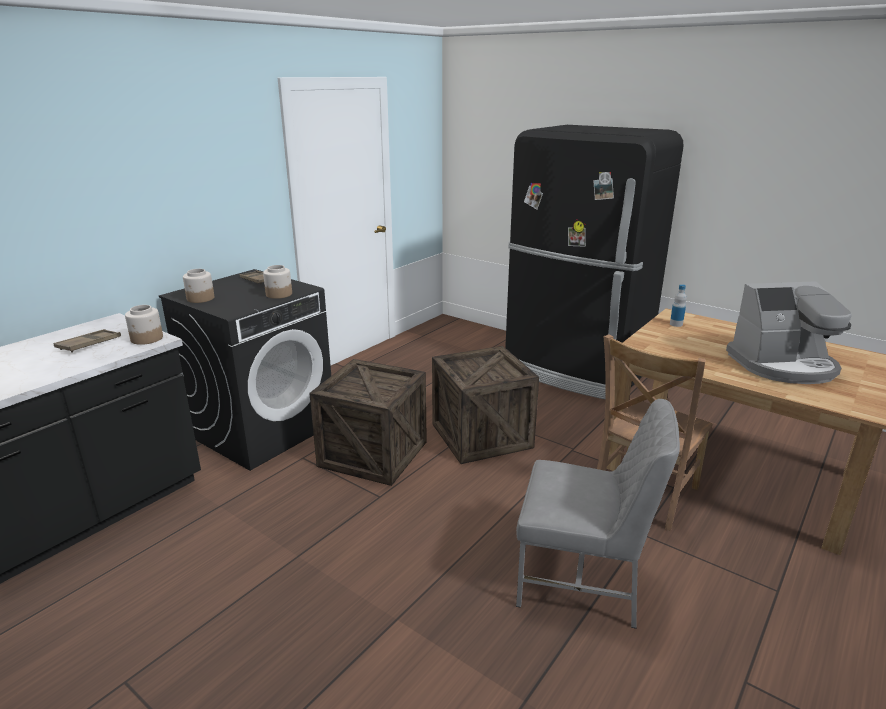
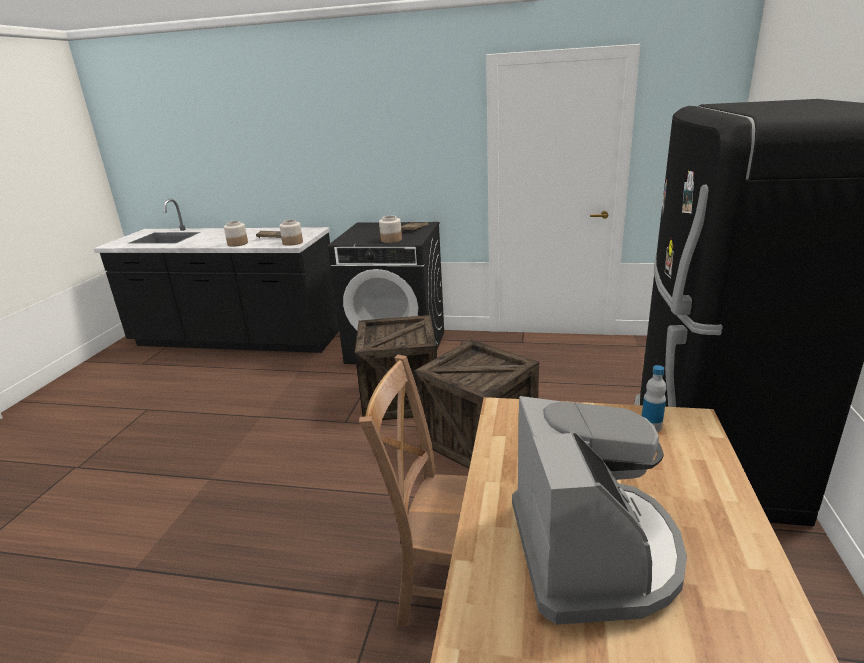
camera: 65 degrees right, 0 degrees up
(200, 298) = (360, 230): jar -> jar (237, 244)
(582, 581) = (281, 568): grey chair -> none
(783, 365) = (593, 551): coffee machine -> coffee machine turned 150 degrees counterclockwise

